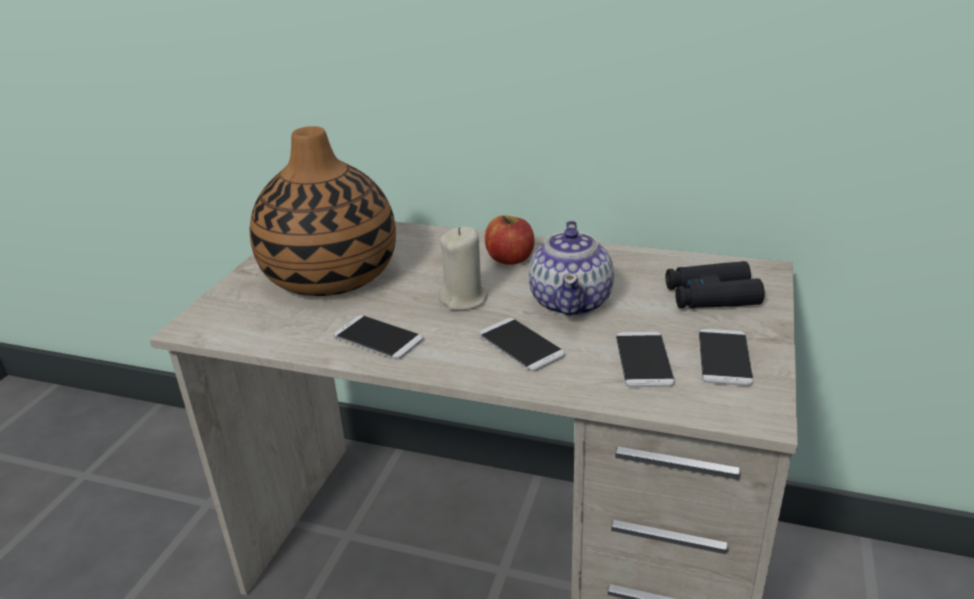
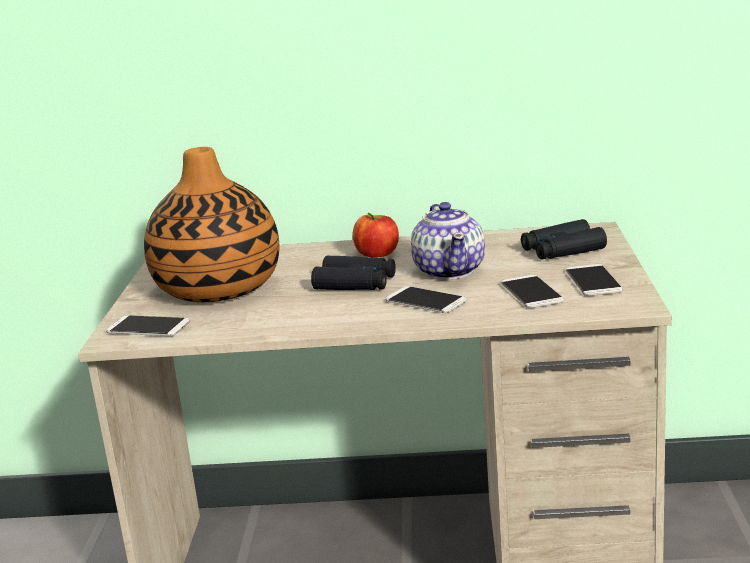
camera: 15 degrees left, 10 degrees down
(378, 338) = (297, 317): phone -> phone (148, 327)
(464, 299) = (355, 283): beige candle -> black binoculars

